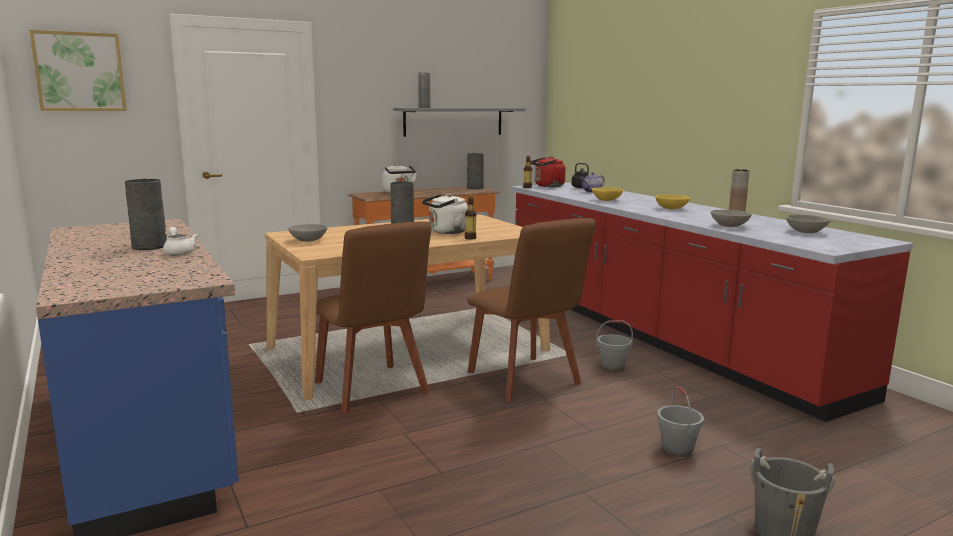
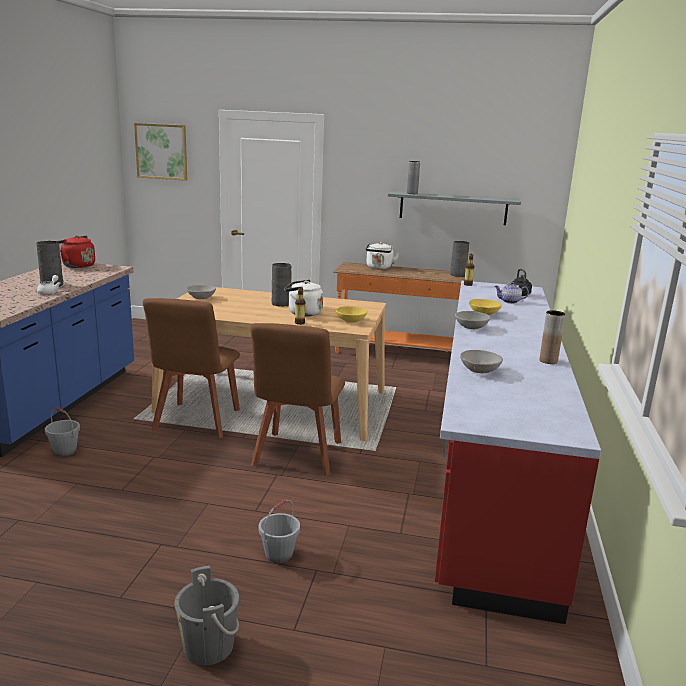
camera: 40 degrees right, 5 degrees up
(547, 186) = (493, 287): red kettle -> red kettle (76, 265)
(612, 367) = (383, 474): grey bucket -> grey bucket (65, 451)
(671, 208) = (507, 338): yellow bowl -> yellow bowl (351, 321)
(806, 232) = (530, 400): grey bowl -> grey bowl (471, 327)

